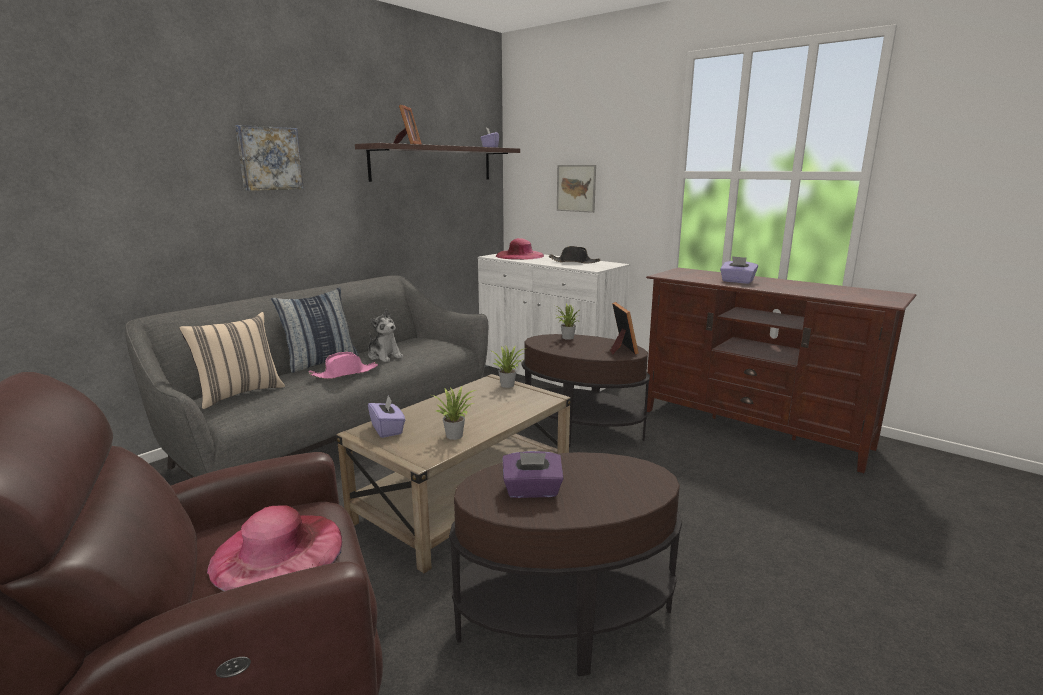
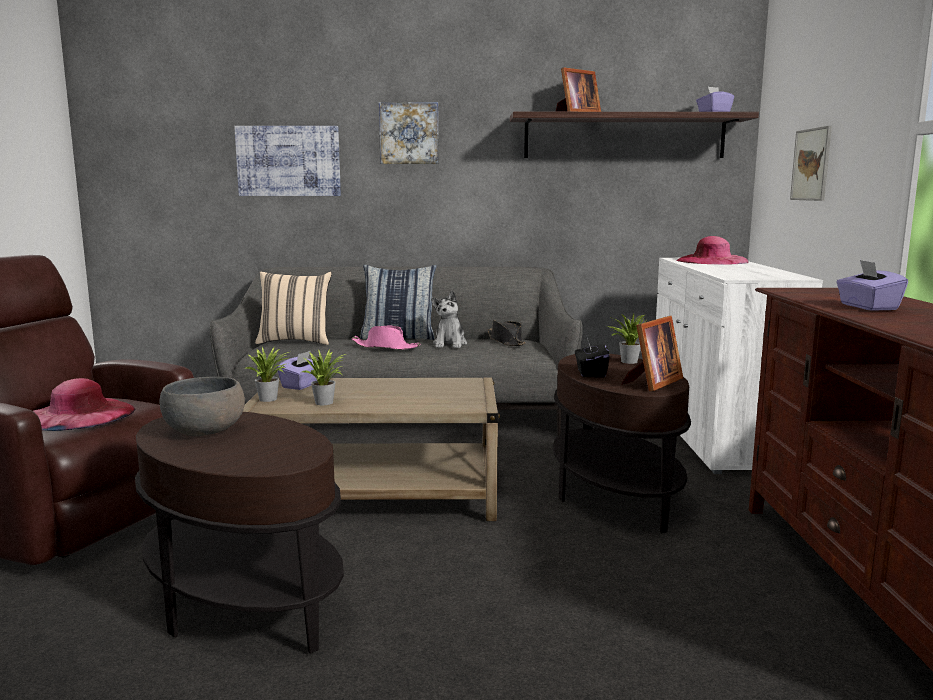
camera: 50 degrees right, 5 degrees down
(134, 190) = (288, 161): none -> picture
(508, 384) = (476, 387): potted plant -> potted plant (270, 399)
(532, 491) = (205, 431): purple tissue box -> grey bowl
(574, 262) = (749, 271): black hat -> black hat (506, 341)
(576, 352) = (590, 373): none -> black tissue box

